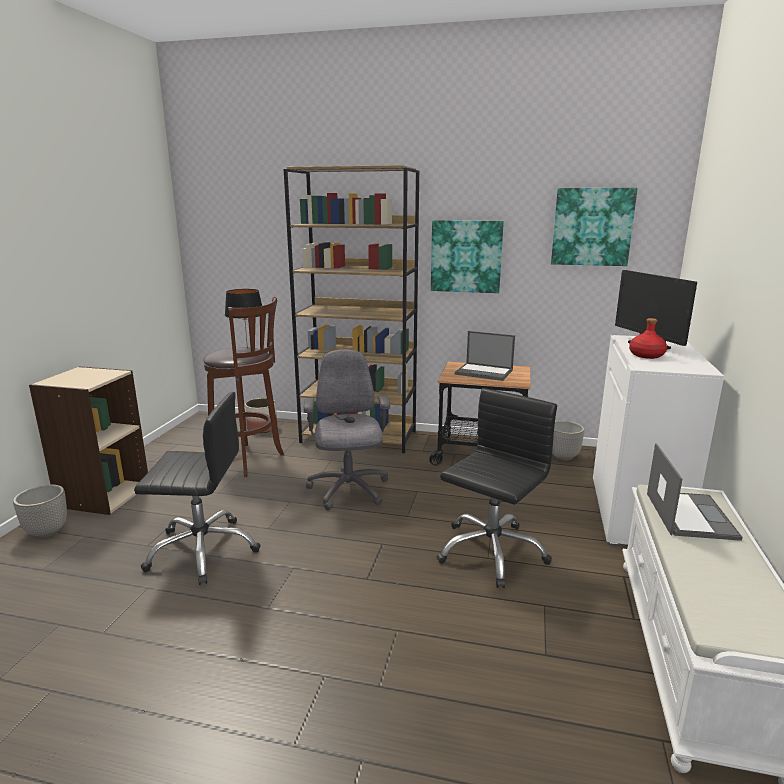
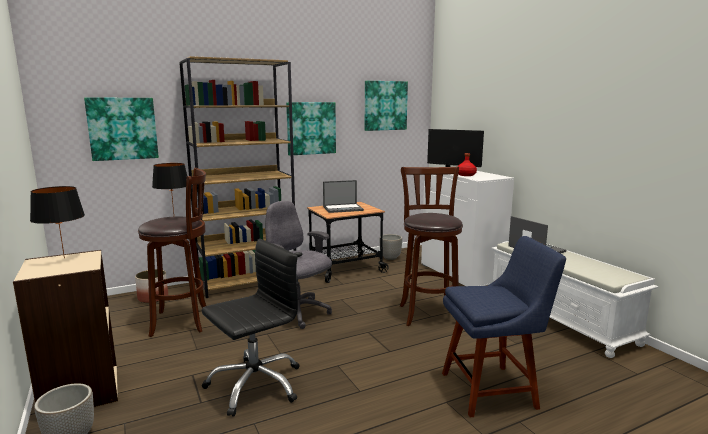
camera: 40 degrees left, 5 degrees down
(96, 372) = (64, 258): none -> black table lamp
(252, 246) = (122, 128): none -> picture
(401, 697) = (493, 389): none -> blue chair
(491, 551) = (428, 313): black office chair -> brown stool

